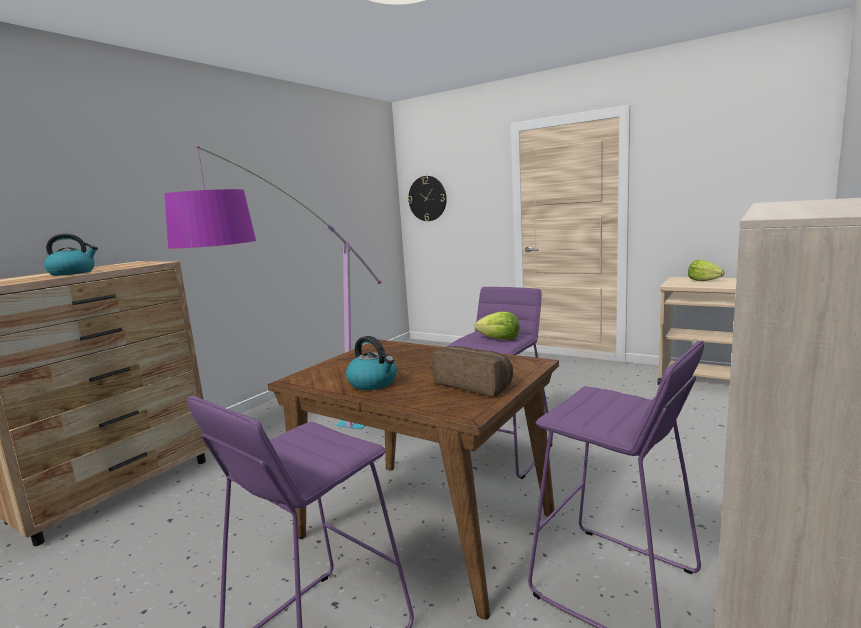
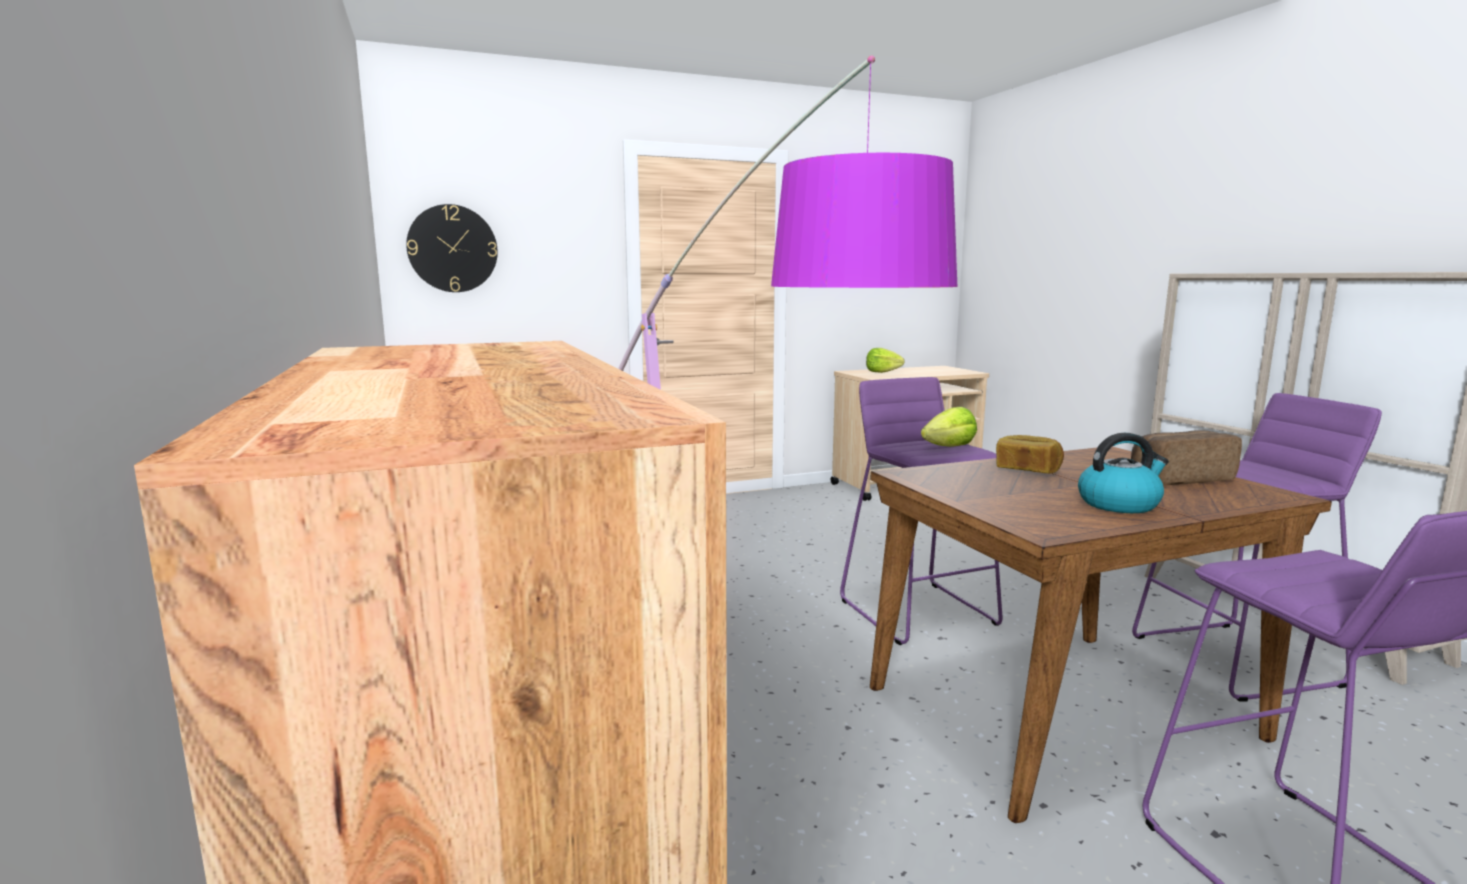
camera: 55 degrees left, 0 degrees up
(73, 273) = (503, 368): kettle -> none
(431, 357) = (1027, 470): none -> bread

